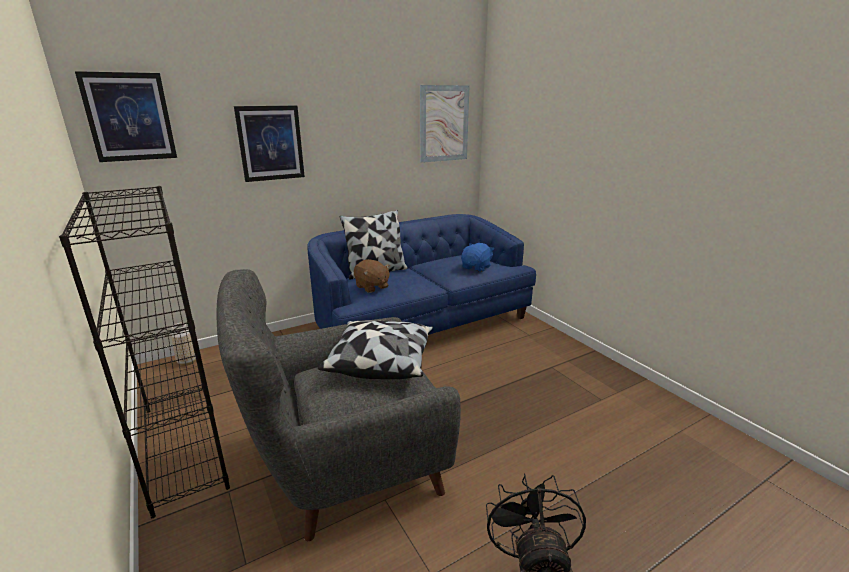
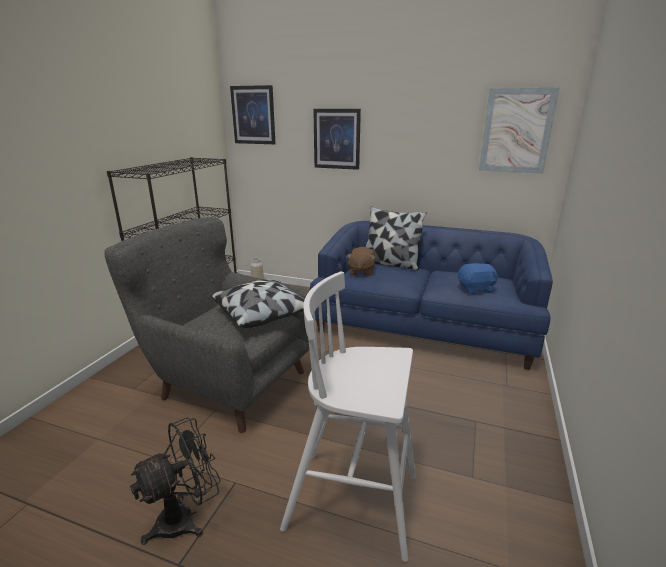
camera: 50 degrees right, 0 degrees up
(586, 465) = (355, 502): none -> white stool

